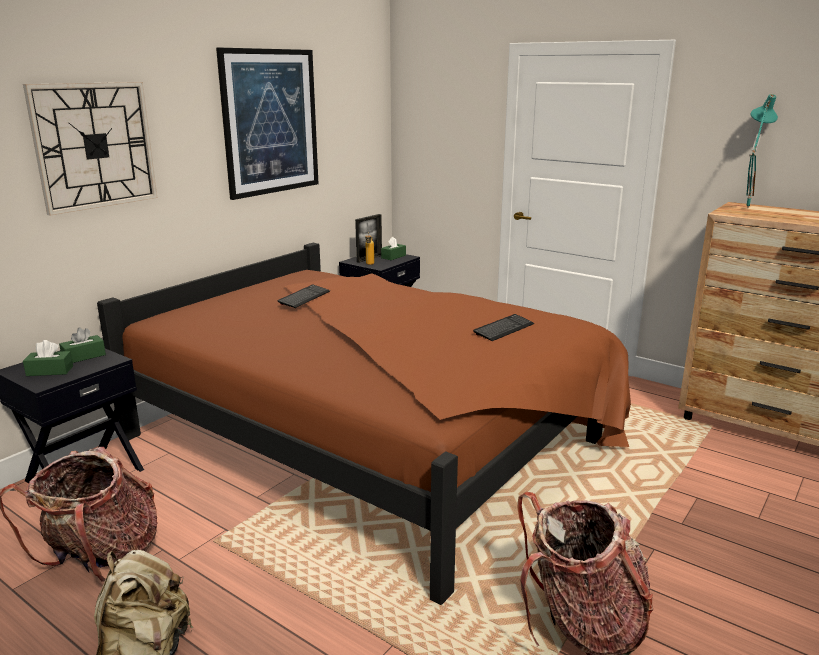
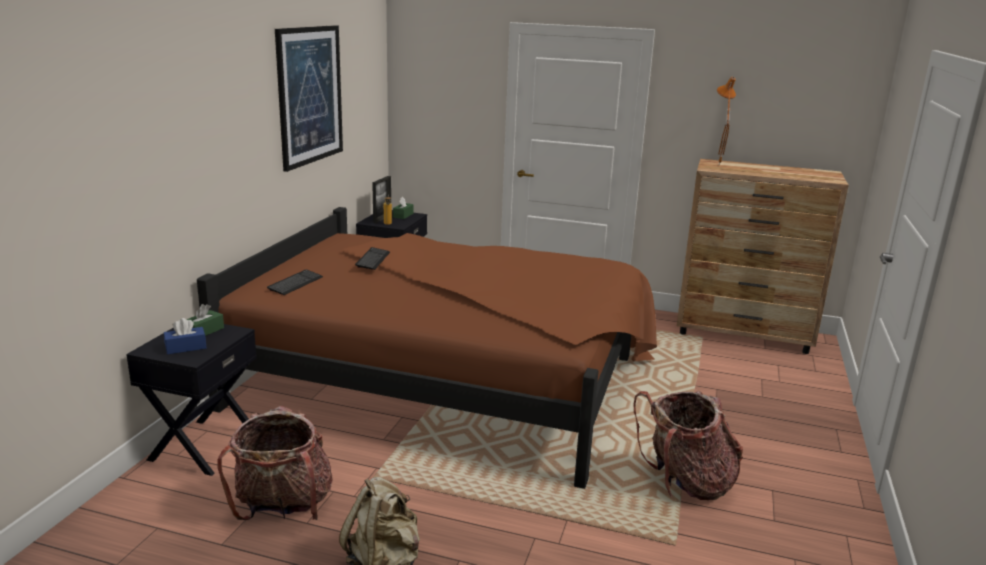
camera: 20 degrees left, 0 degrees up
(50, 371) = (186, 347): green tissue box -> blue tissue box
(94, 146) = (194, 129): wall clock -> none
(503, 329) = (564, 273): keyboard -> keyboard (295, 283)
(745, 208) = (717, 164): turquoise table lamp -> orange table lamp

